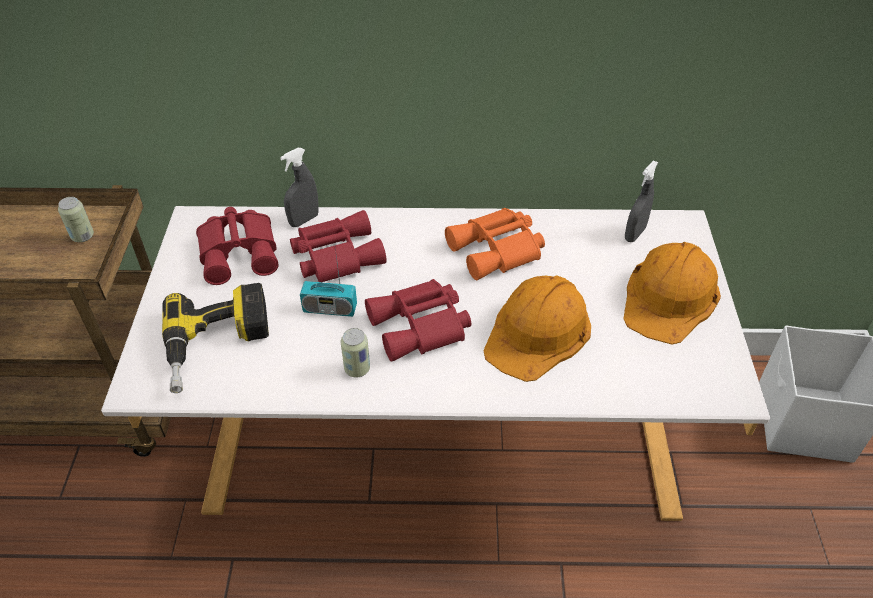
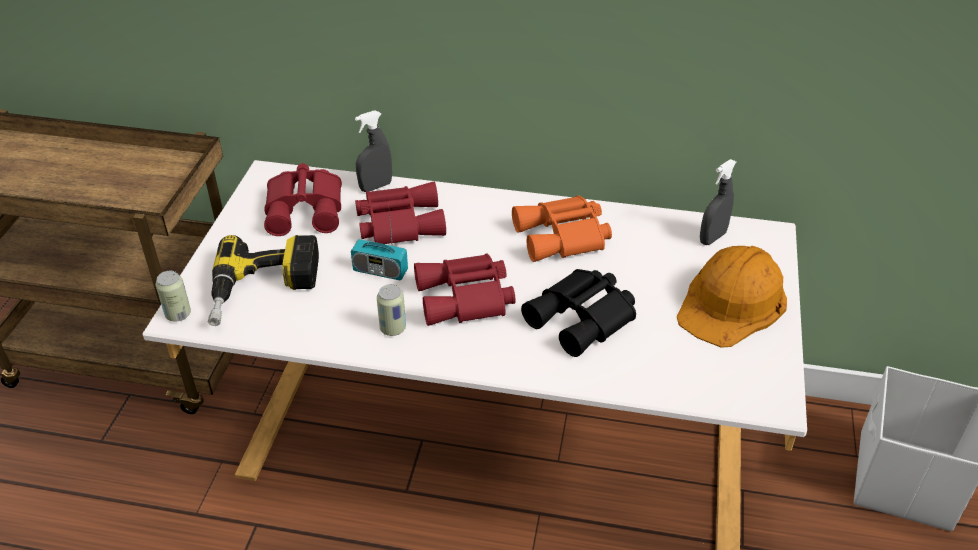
camera: 10 degrees right, 5 degrees down
(82, 236) = (159, 176): can -> can (178, 314)
(538, 332) = (584, 318): orange hard hat -> black binoculars

